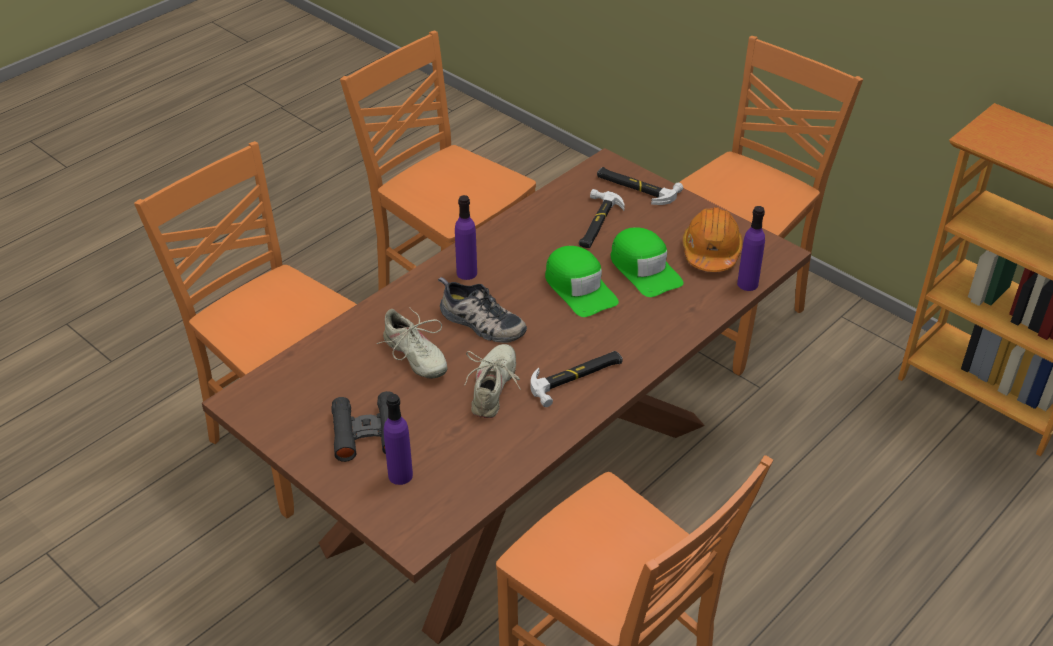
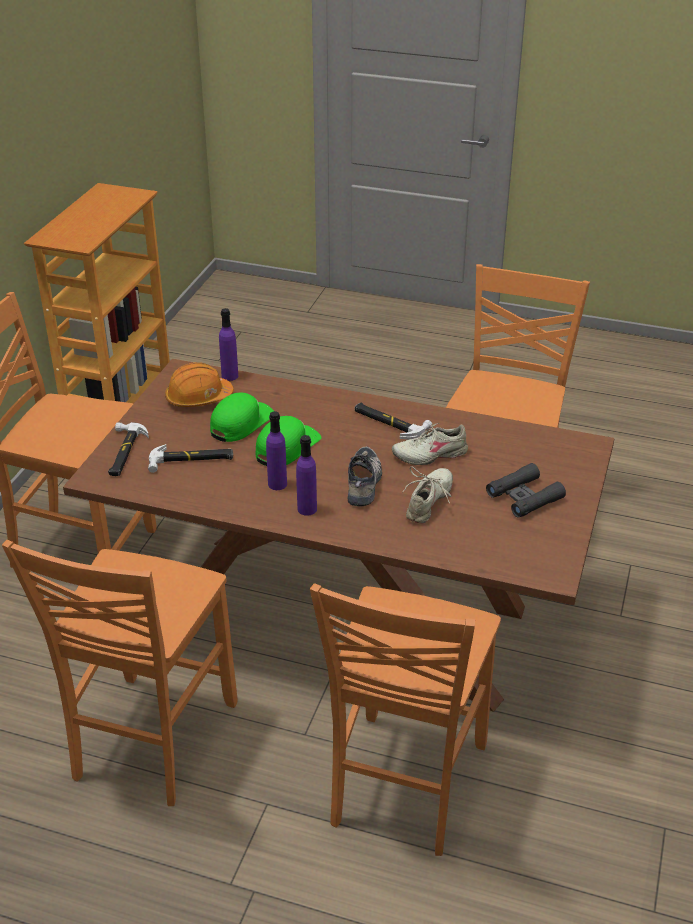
camera: 115 degrees left, 5 degrees down
(400, 475) = (547, 468): purple bottle -> purple bottle (277, 484)

